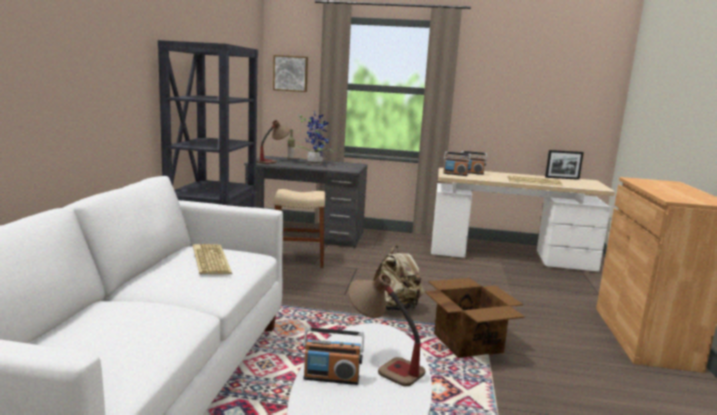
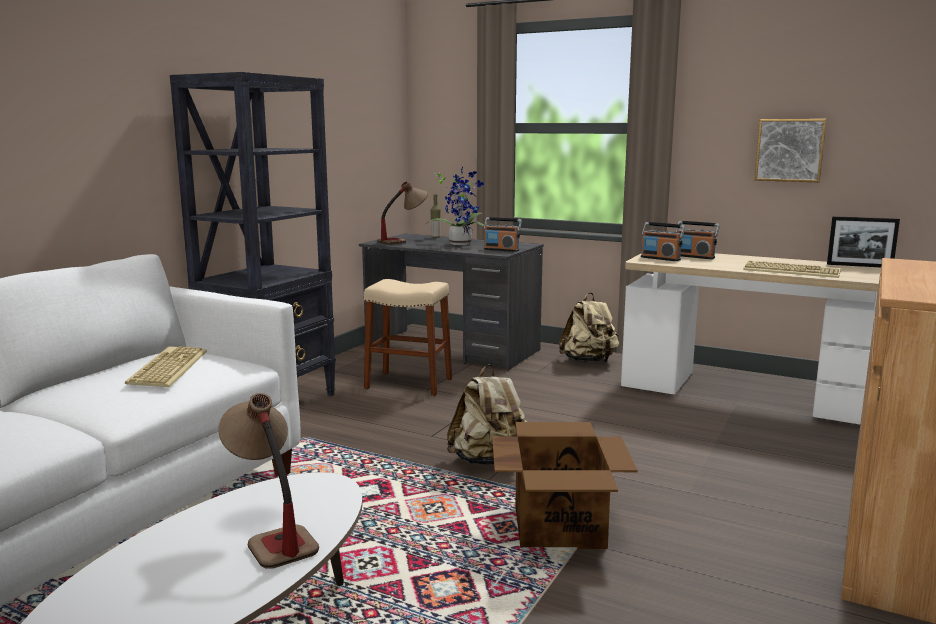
camera: 20 degrees right, 0 degrees up
(290, 73) = (442, 114): picture -> picture (790, 150)
(331, 378) = (180, 541): radio -> radio (501, 250)
(398, 239) = (589, 361): none -> beige backpack

